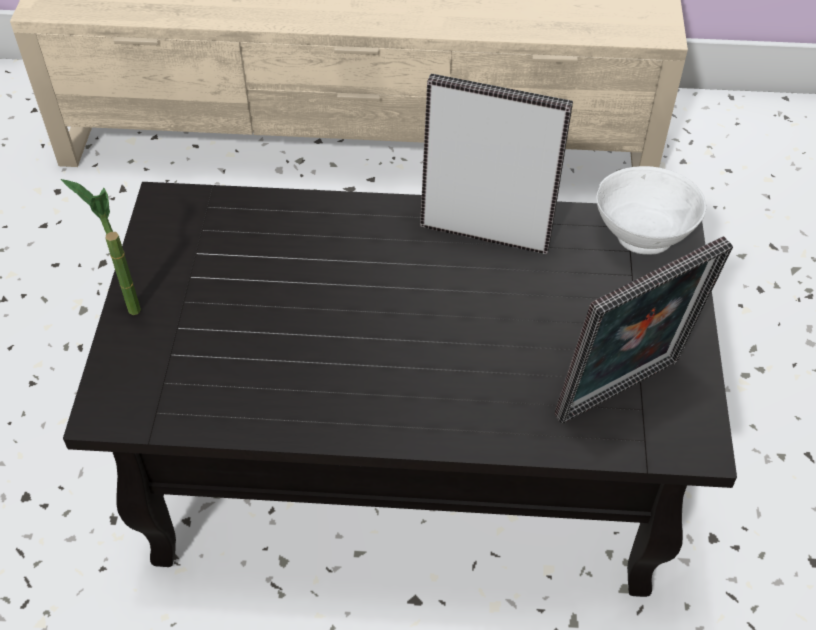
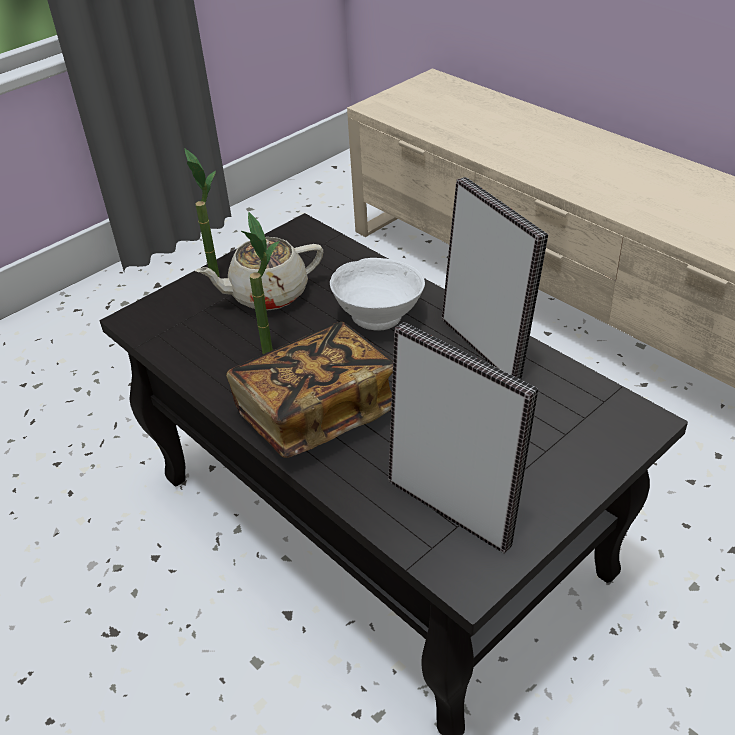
camera: 45 degrees right, 10 degrees down
(219, 297) = (267, 294): none -> beige teapot
(290, 349) = (270, 344): none -> potted plant
(417, 388) = (316, 412): none -> book
(622, 395) = (453, 507): picture frame -> picture frame turned 150 degrees counterclockwise
(644, 234) = (611, 413): white bowl -> white bowl (380, 316)

